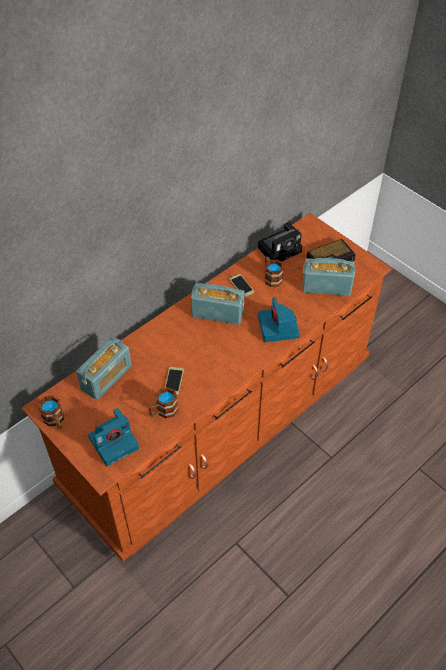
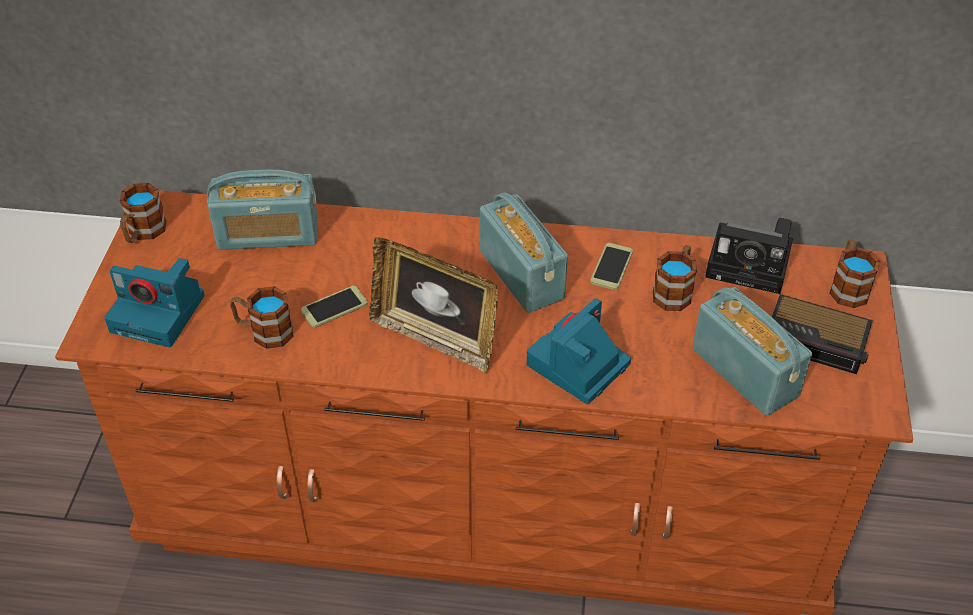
camera: 50 degrees right, 5 degrees down
(223, 360) = (435, 338): none -> picture frame
(316, 233) = (847, 287): none -> mug

